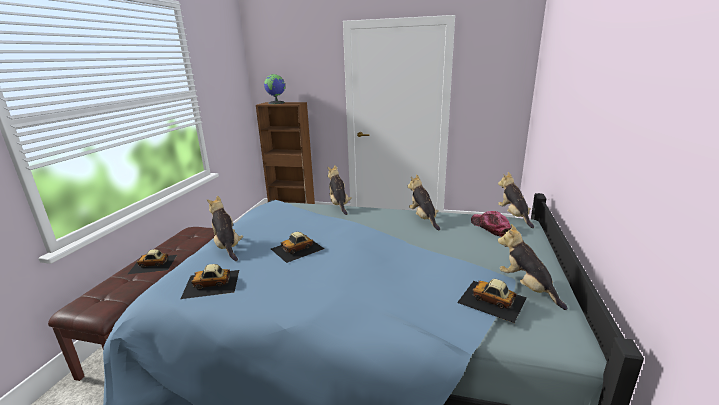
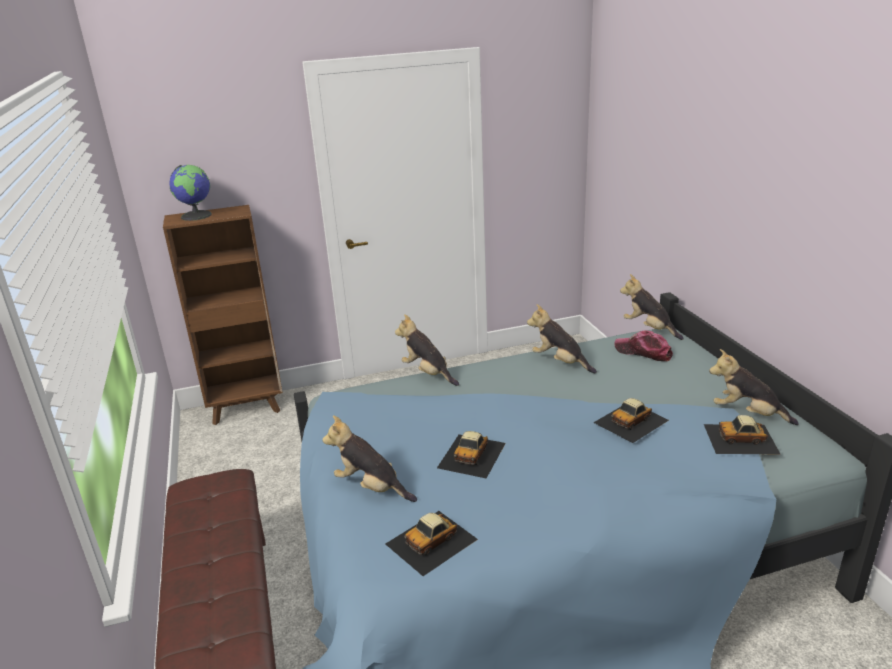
camera: 30 degrees left, 5 degrees up
(153, 264) = (214, 562): toy car -> toy car (631, 421)

